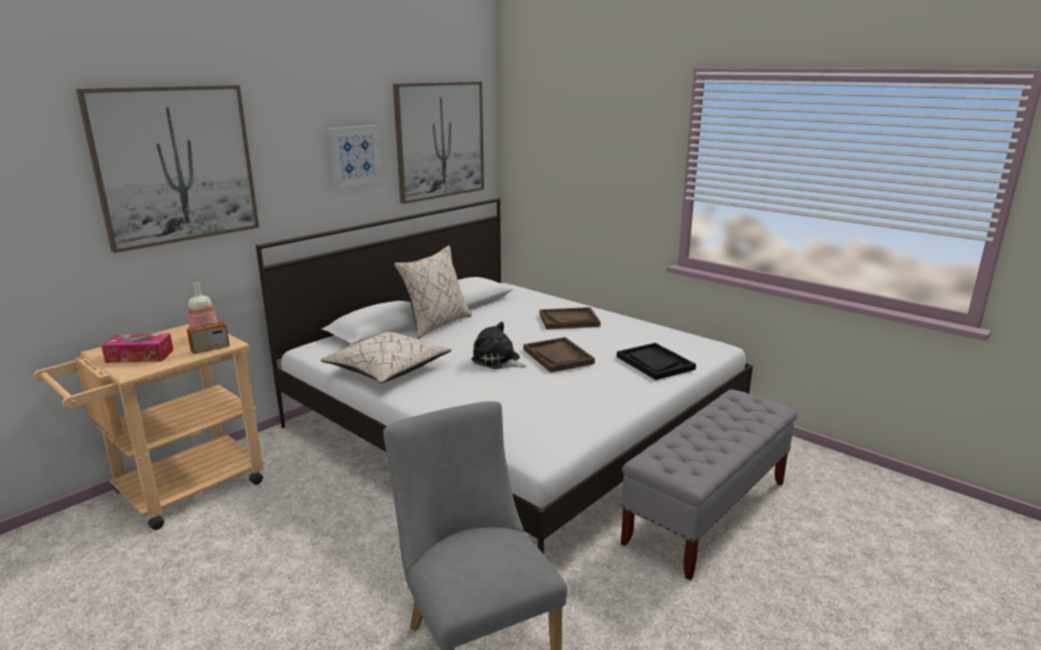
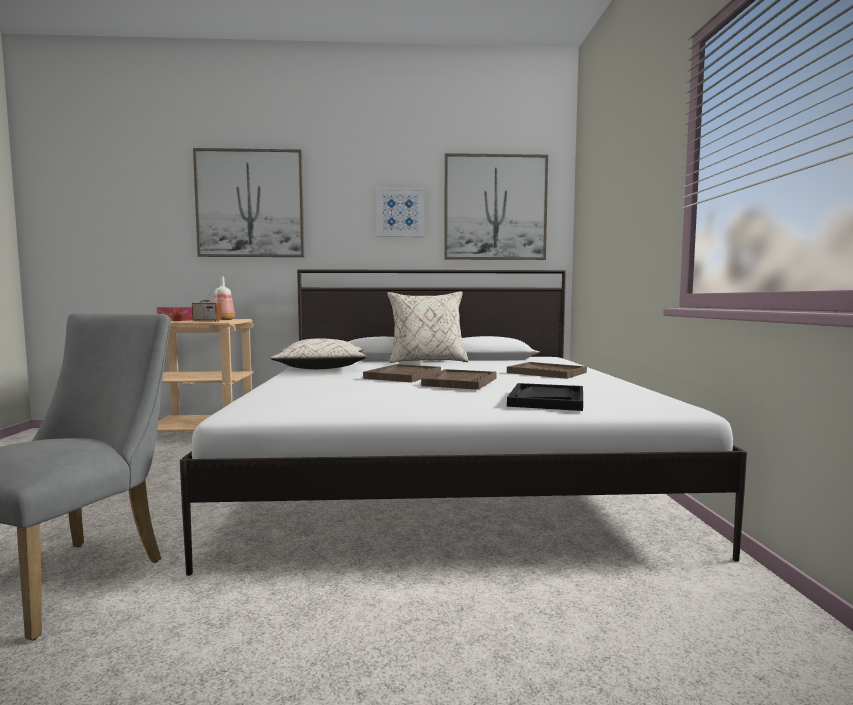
camera: 45 degrees right, 15 degrees down
(498, 360) = (403, 375): plush toy -> brown tray
(707, 512) = (482, 612): grey bench -> none

